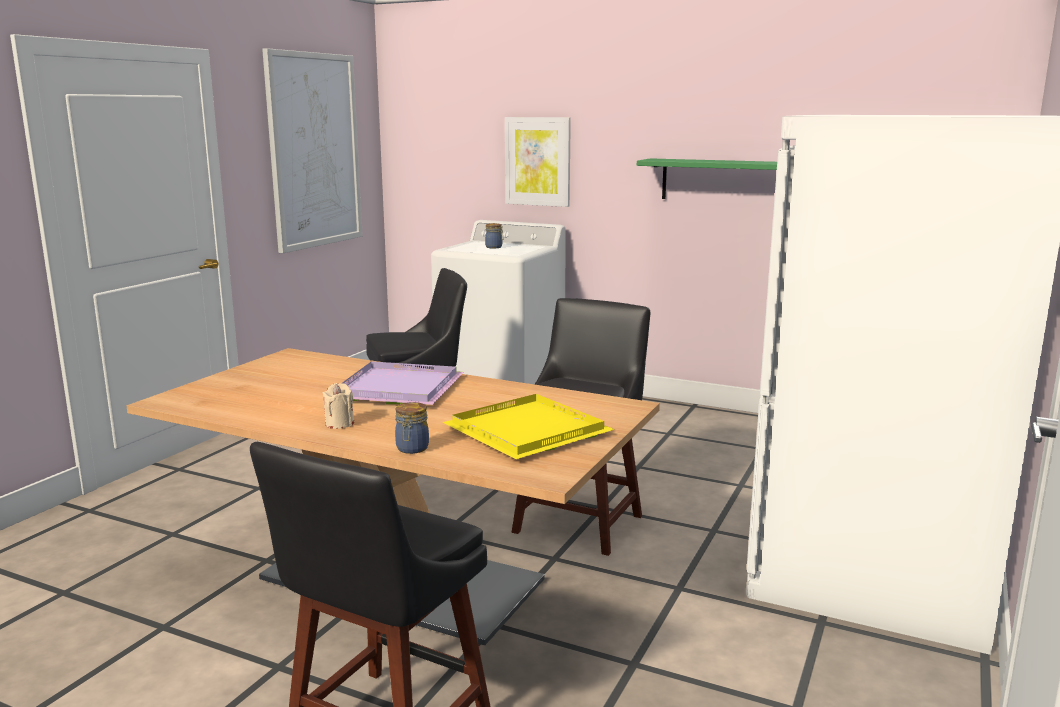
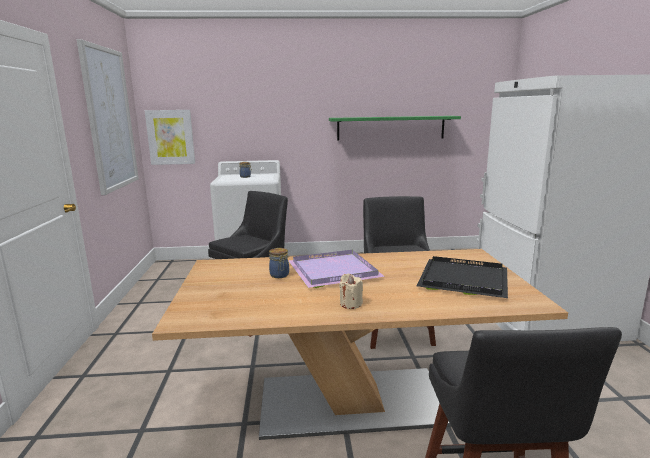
camera: 30 degrees left, 0 degrees up
(412, 449) = (432, 308): jar -> jar (279, 275)
(530, 431) = (465, 279): yellow tray -> black tray
(537, 161) = (257, 122): picture -> picture (170, 137)

